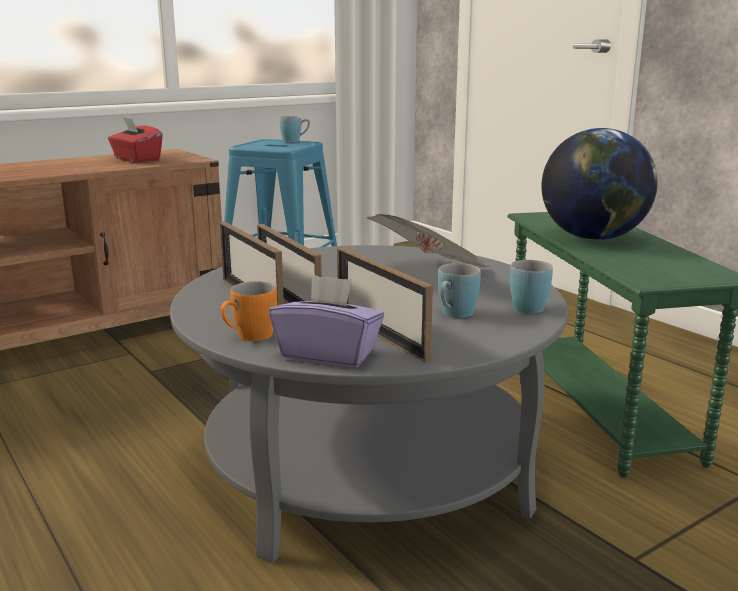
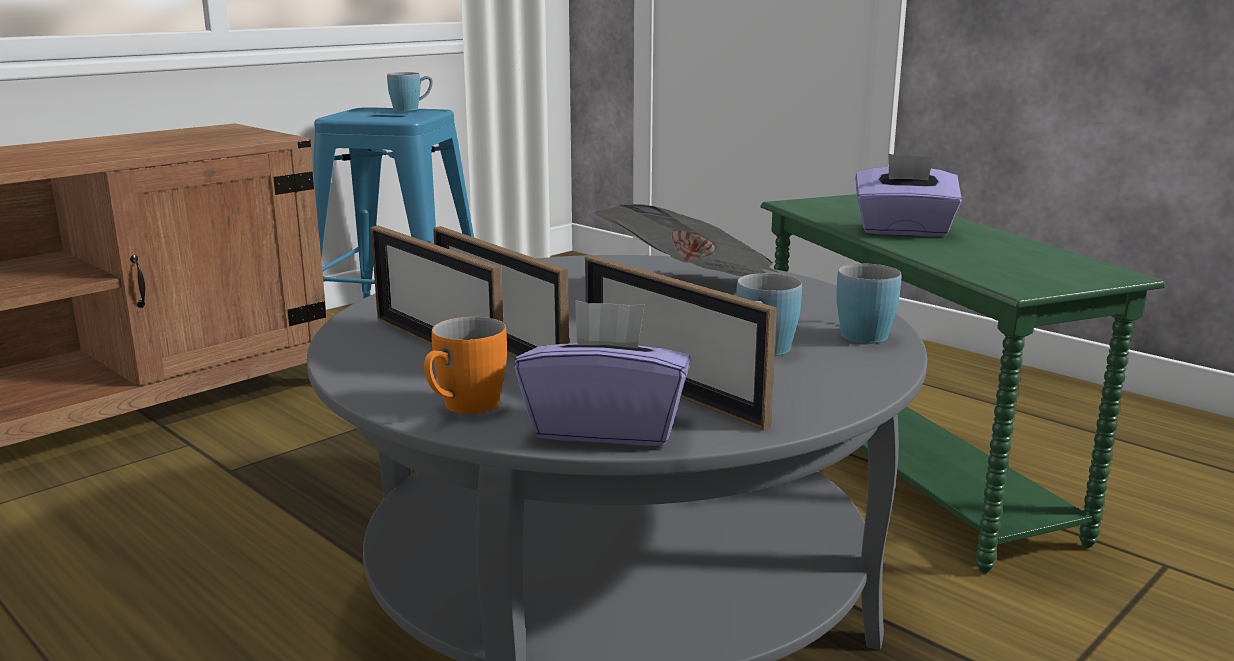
camera: 10 degrees left, 0 degrees up
(136, 159) = (177, 140): red tissue box -> none
(593, 238) = (903, 230): globe -> purple tissue box

